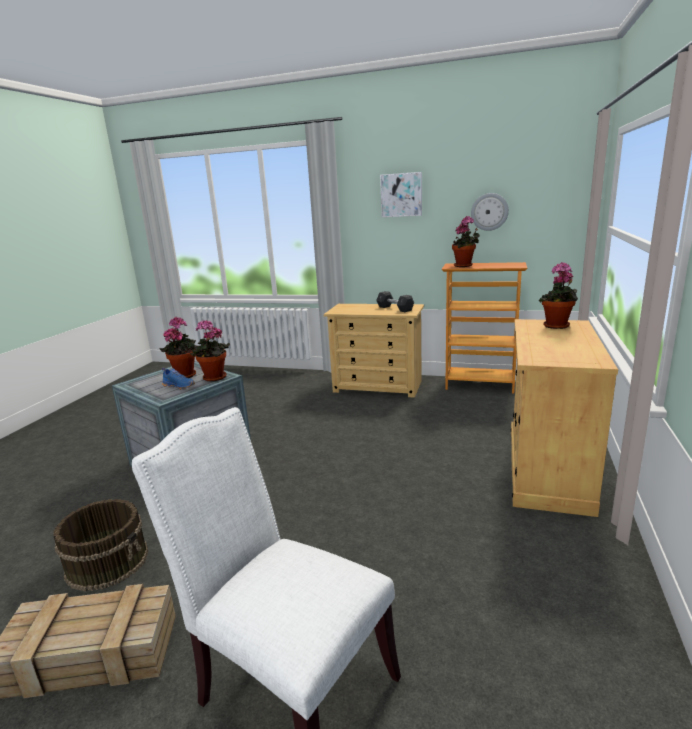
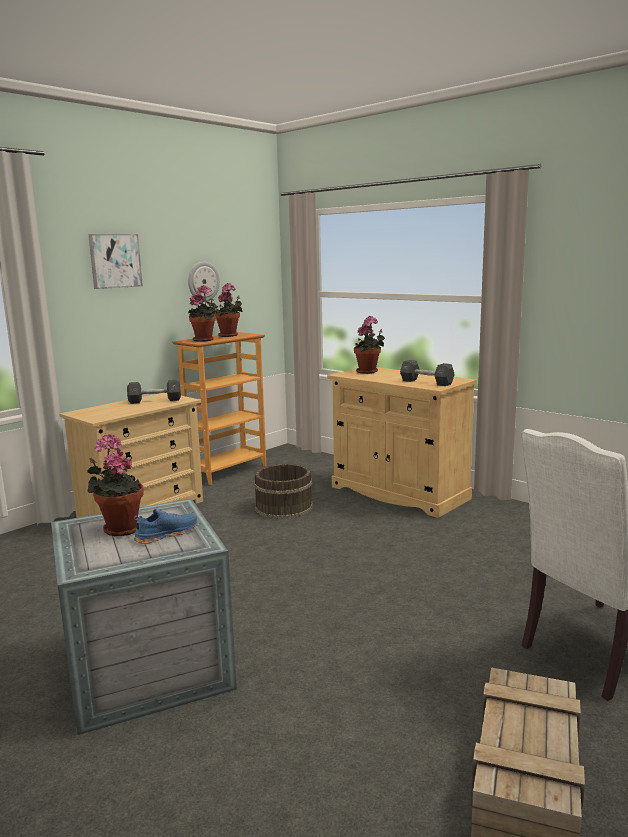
camera: 65 degrees left, 5 degrees down
(108, 561) = (351, 762): brown bucket -> brown bucket (283, 507)
(214, 378) = (175, 513): potted plant -> potted plant (229, 336)
(550, 353) = (426, 382): none -> grey dumbbell

